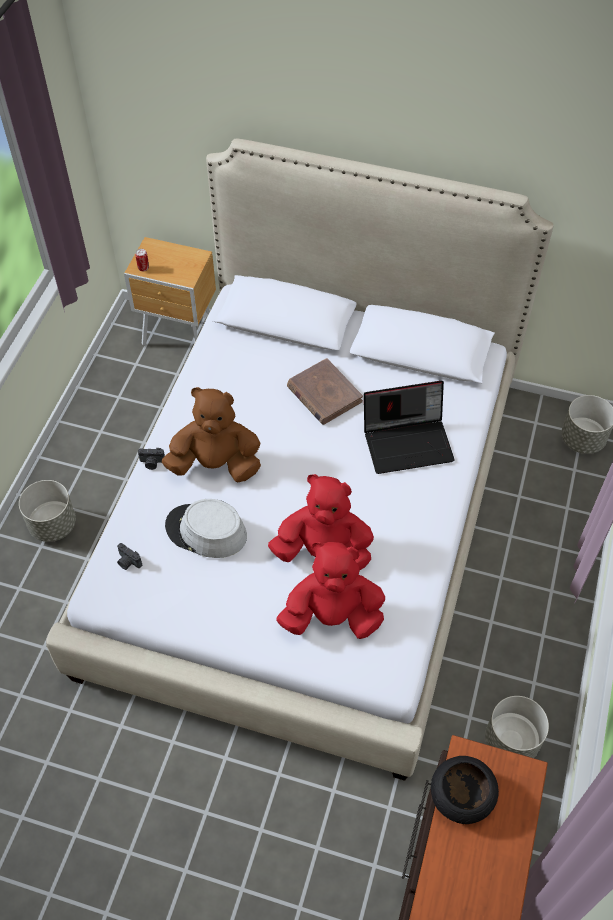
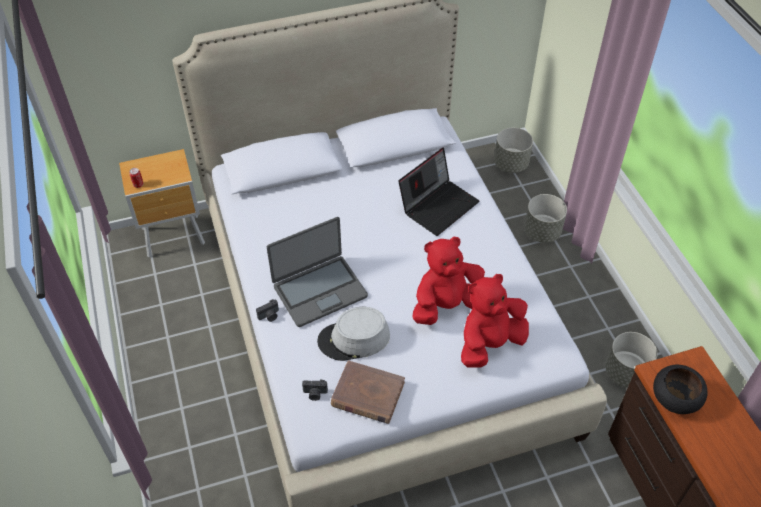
camera: 35 degrees left, 5 degrees down
(53, 525) = (186, 426): grey planter -> grey planter (542, 232)
(216, 464) = (319, 290): brown plush toy -> laptop
(324, 394) = (354, 204): brown book -> brown book (367, 394)

